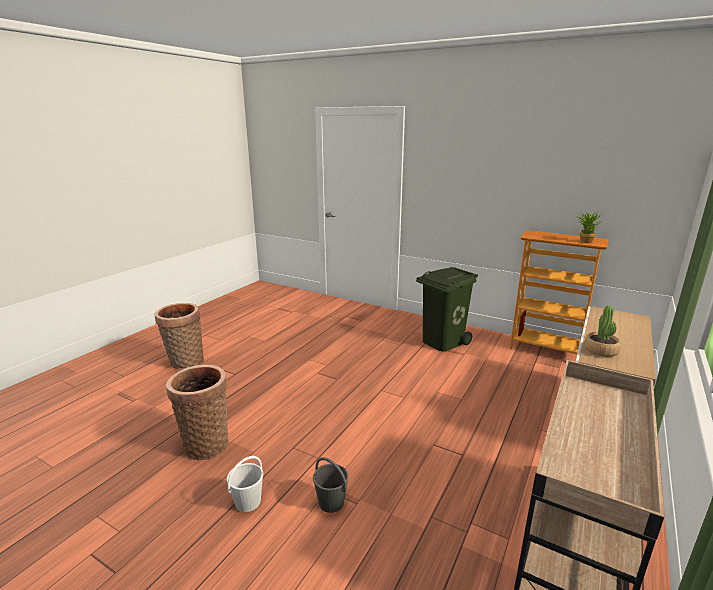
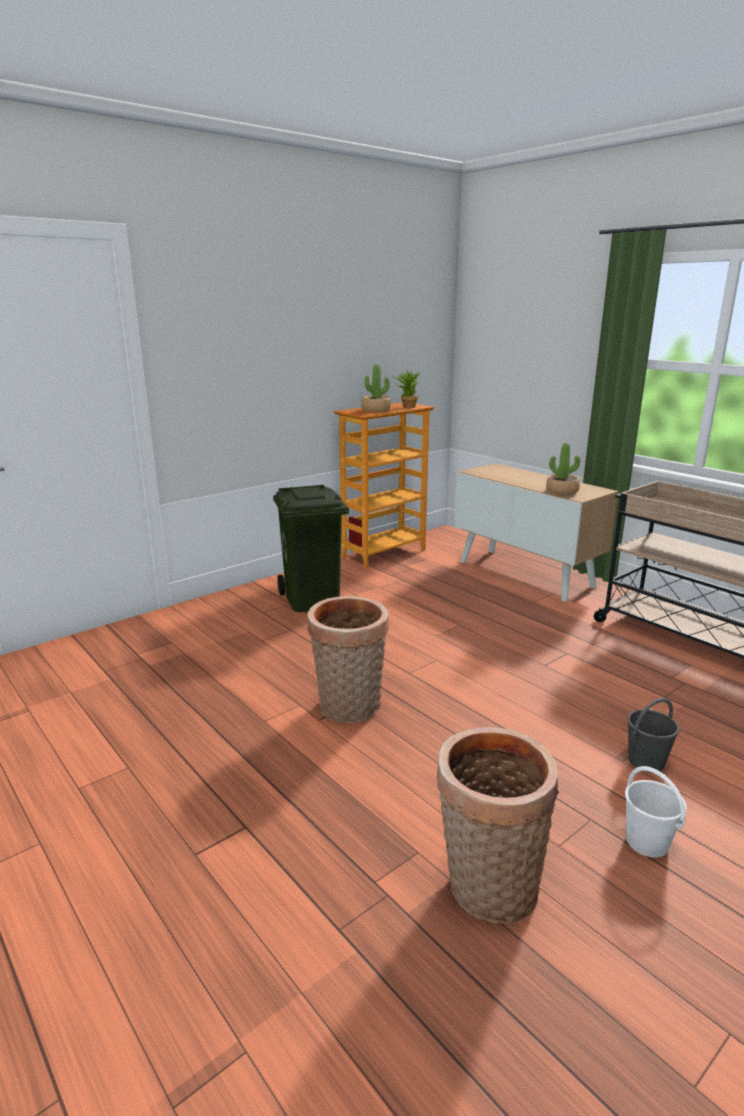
camera: 70 degrees left, 0 degrees up
(185, 362) = (105, 922): basket -> basket (349, 709)
(552, 237) = (375, 410): none -> potted plant

